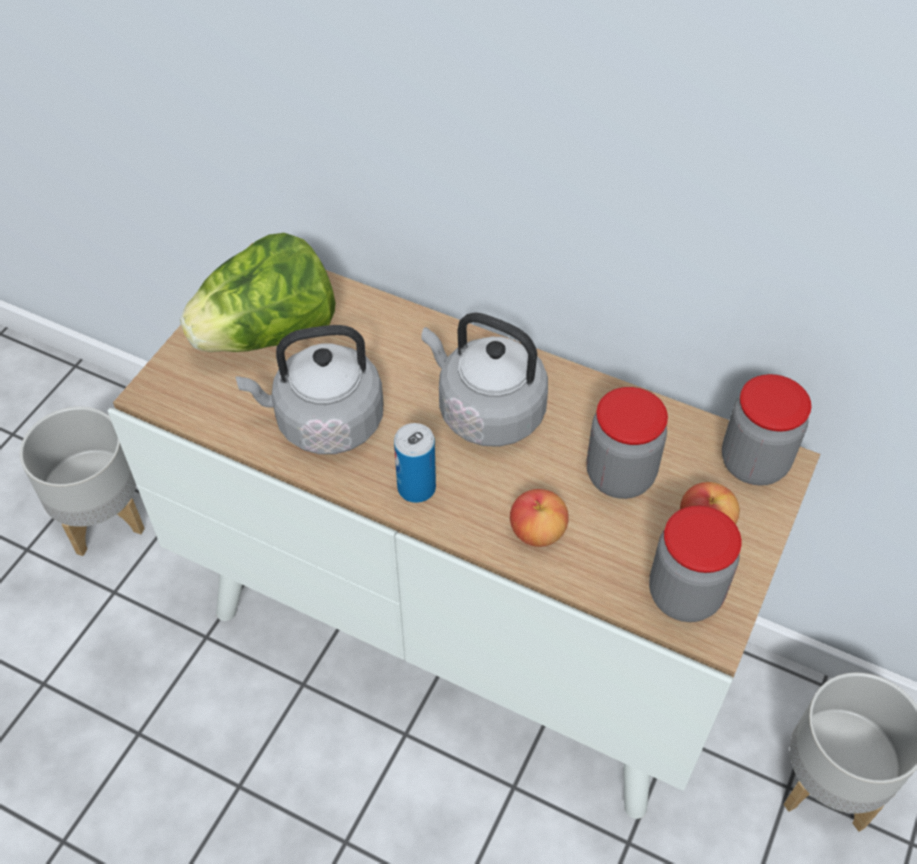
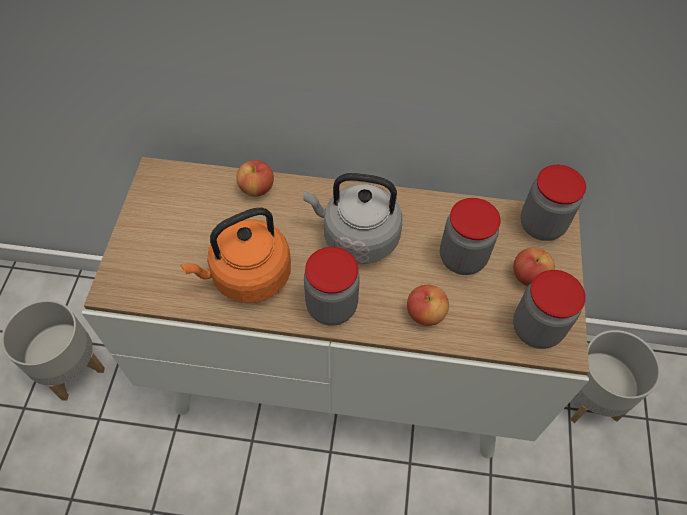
camera: 20 degrees left, 5 degrees up
(268, 335) = (181, 222): lettuce -> none
(324, 422) = (247, 277): grey kettle -> orange kettle
(380, 316) = (256, 188): none -> apple
(416, 488) = (331, 306): can -> jar

